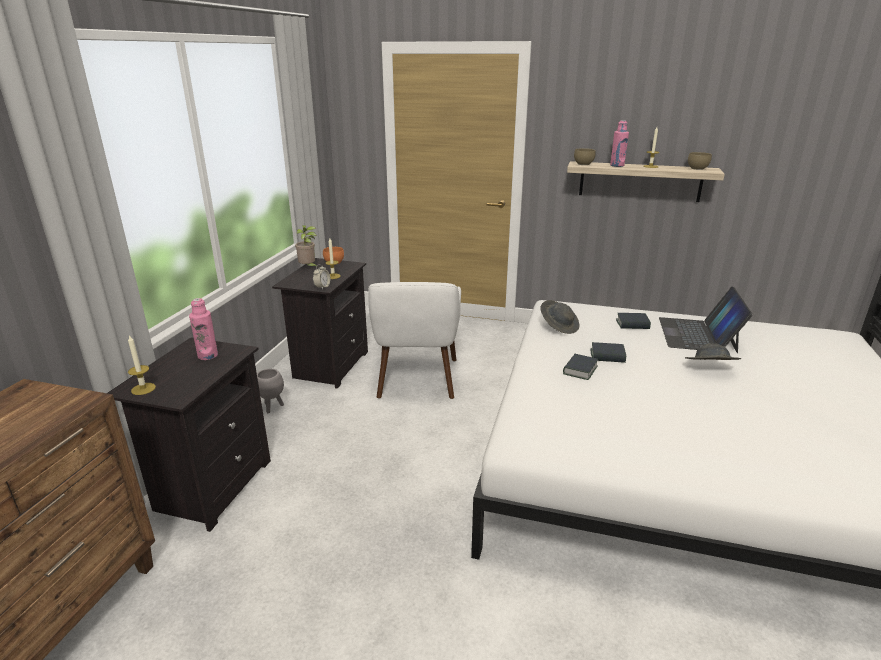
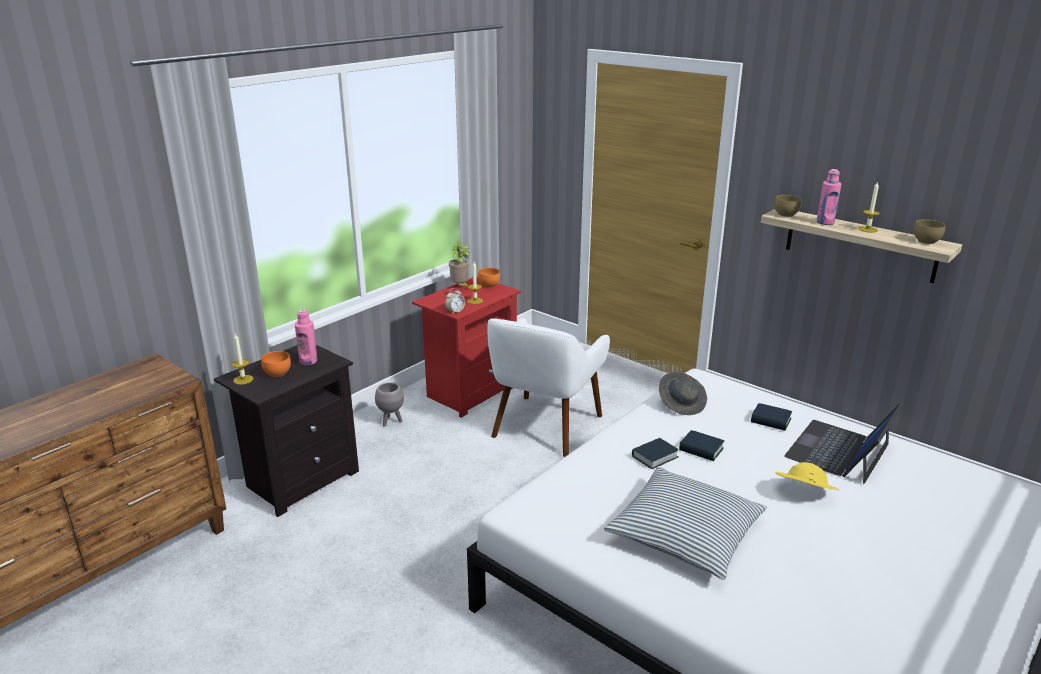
camera: 25 degrees right, 0 degrees up
(182, 374) = (279, 373): none -> orange bowl
(330, 365) = (470, 392): black nightstand -> red nightstand
(664, 423) = (685, 533): none -> pillow
(709, 369) = (803, 493): grey hat -> yellow hat

